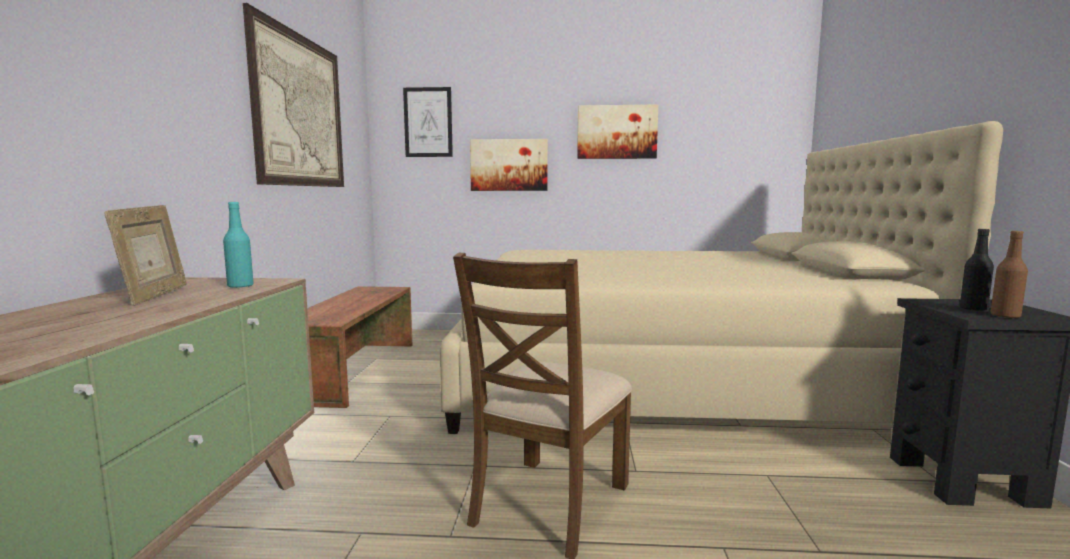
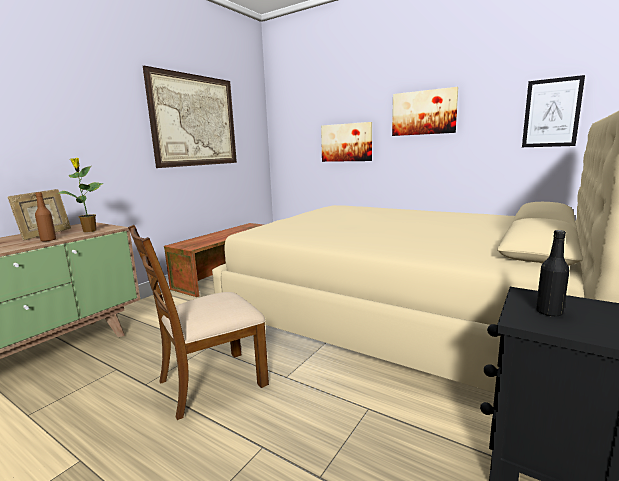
camera: 30 degrees right, 5 degrees up
(240, 286) = (89, 231): turquoise bottle -> potted plant
(428, 122) = (298, 115): picture -> picture (551, 113)
(1005, 316) = (558, 327): brown bottle -> brown bottle (48, 240)

